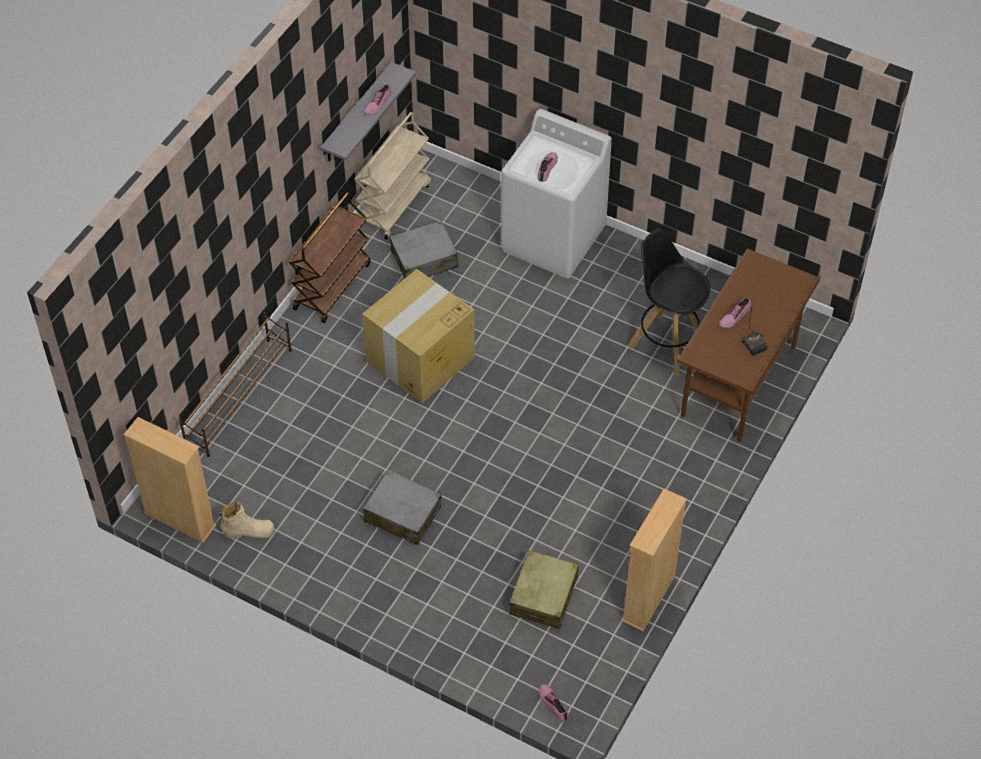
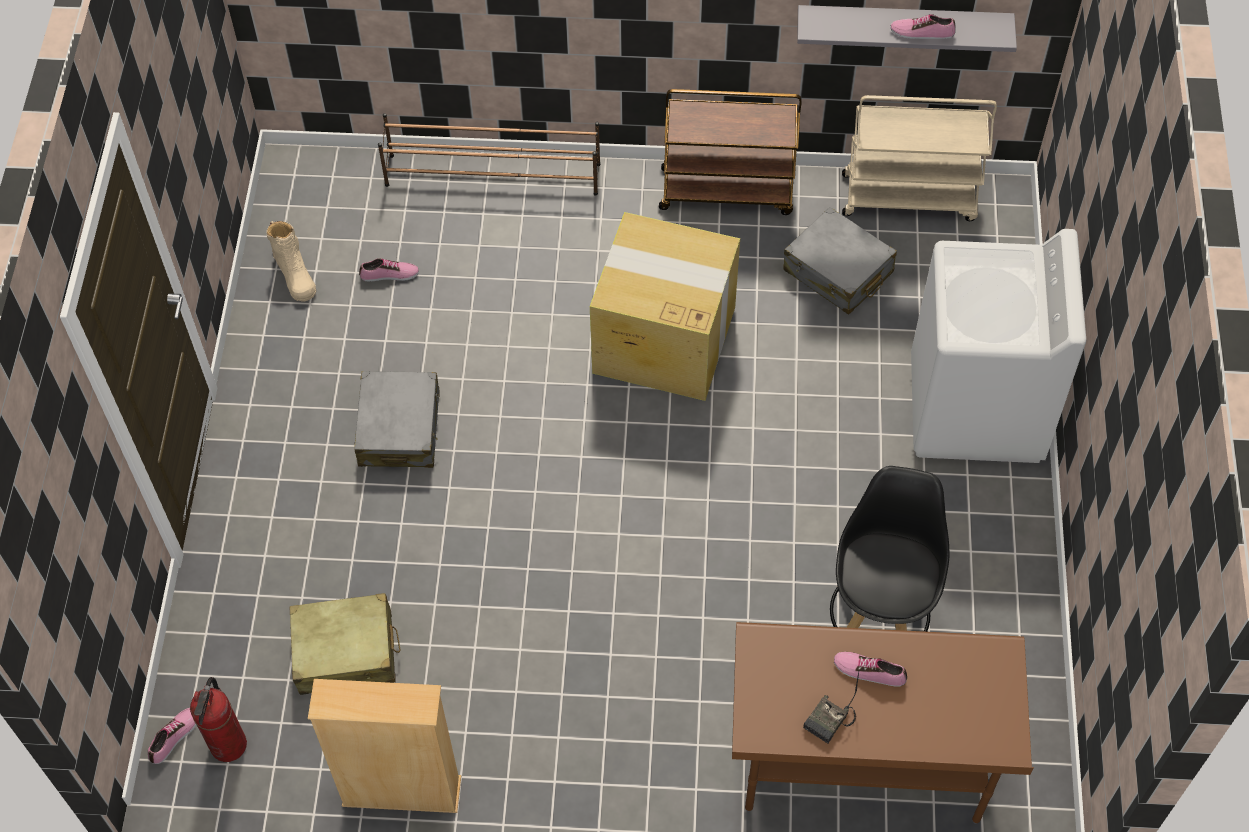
camera: 65 degrees right, 5 degrees up
(180, 520) = (278, 201): beige bookcase -> none
(547, 168) = (978, 294): shoe -> shoe (389, 275)
(573, 677) = (228, 745): none -> fire extinguisher

